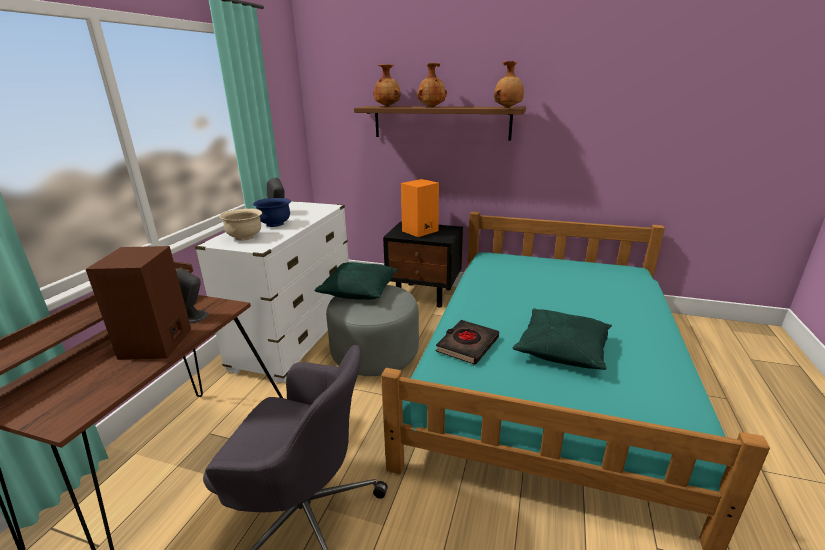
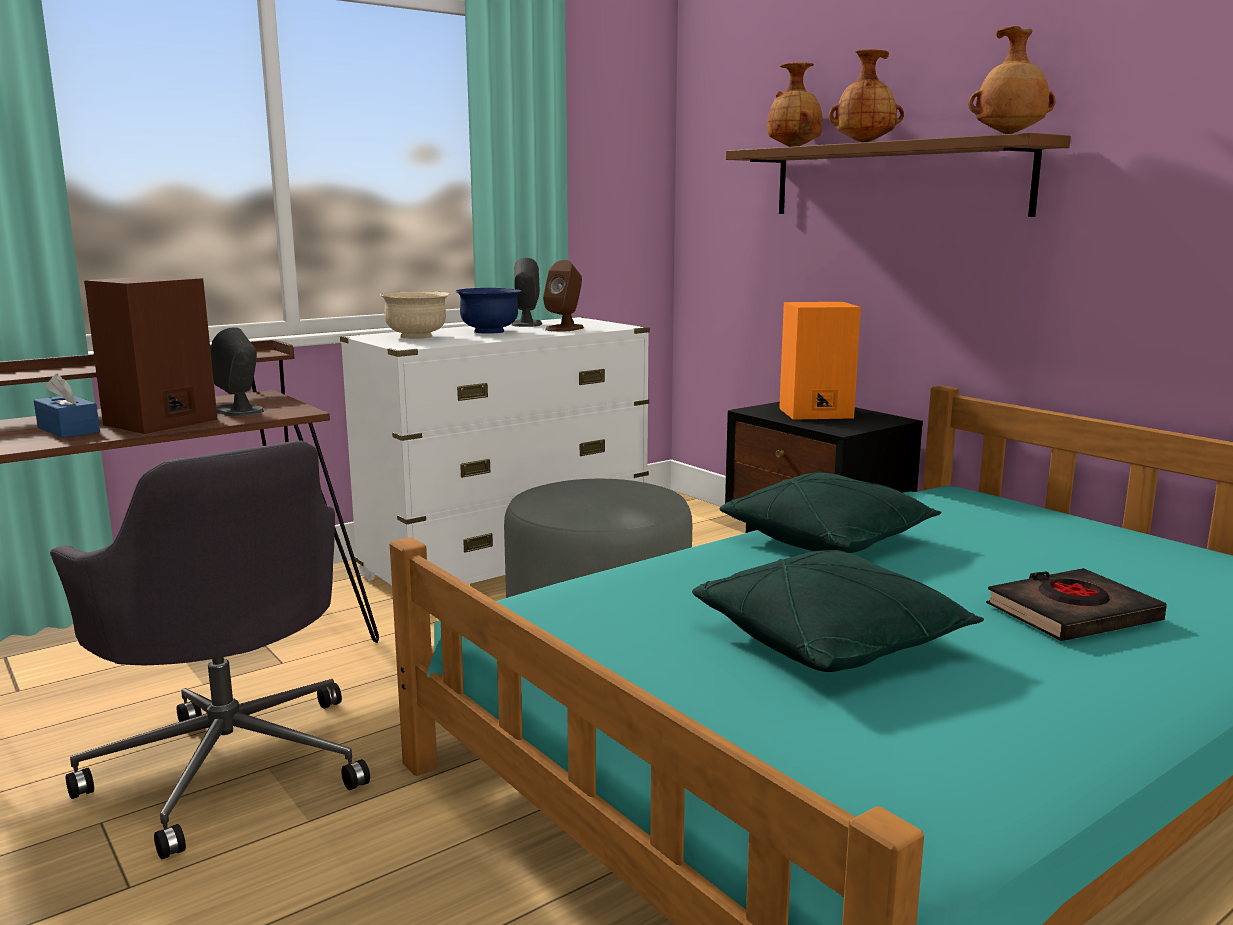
camera: 35 degrees right, 10 degrees down
(99, 373) = (68, 430): none -> blue tissue box
(307, 213) = (564, 328): none -> brown speaker
(359, 290) = (596, 481): green pillow -> green pillow (828, 539)
(467, 345) = (652, 585): black book -> black book (1072, 614)

